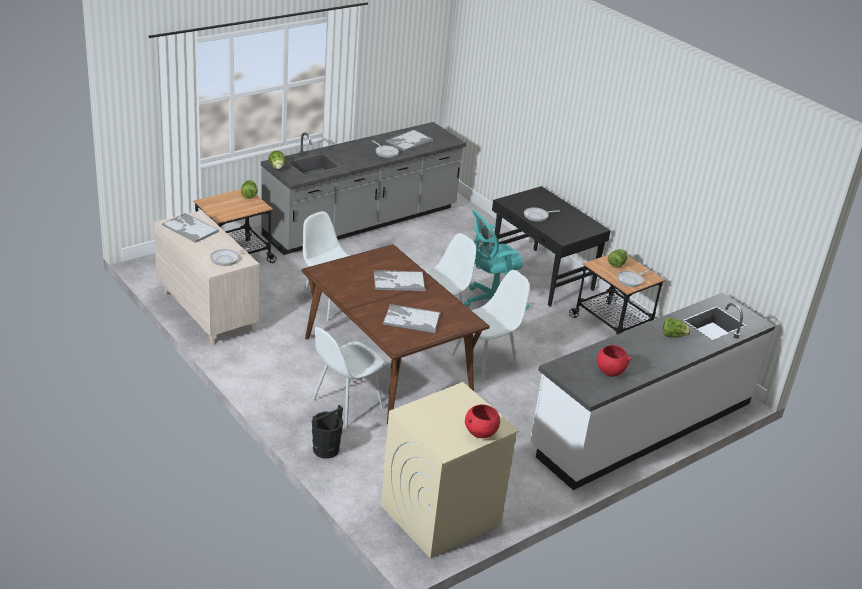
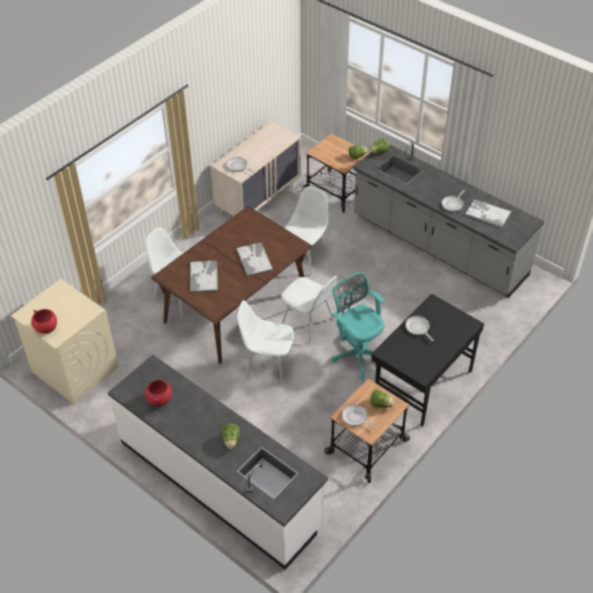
camera: 80 degrees right, 15 degrees up
(190, 228) = (270, 139): tray -> none
(325, 449) = (125, 296): black bucket -> none
(486, 361) = (267, 364): white chair -> white chair turned 150 degrees clockwise

